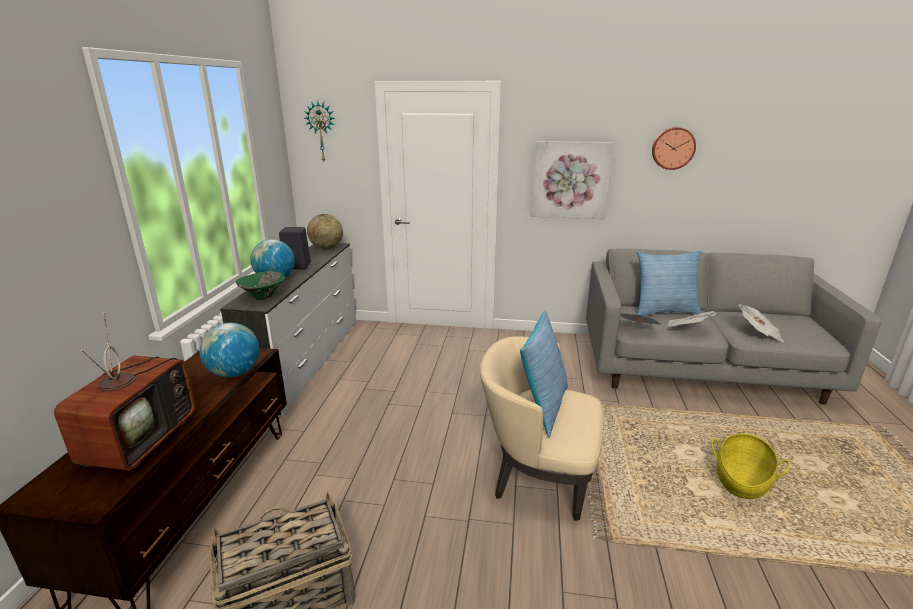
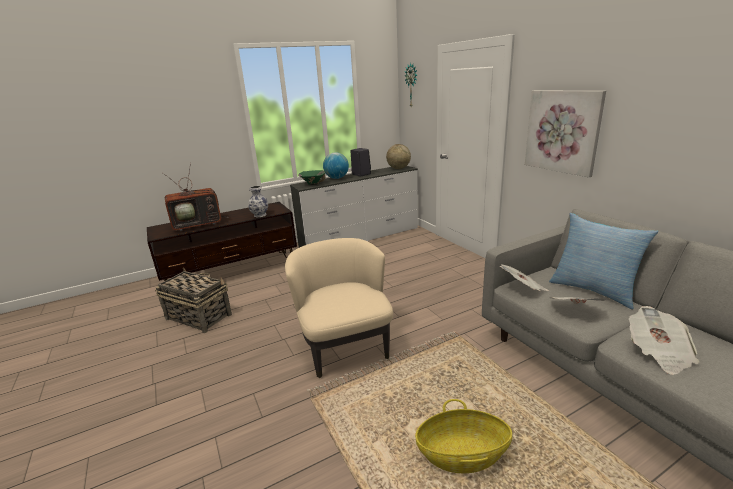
camera: 55 degrees right, 0 degrees up
(234, 373) = (260, 215): globe -> vase
(542, 407) = (343, 293): pillow -> none
(673, 148) = (679, 98): wall clock -> none

